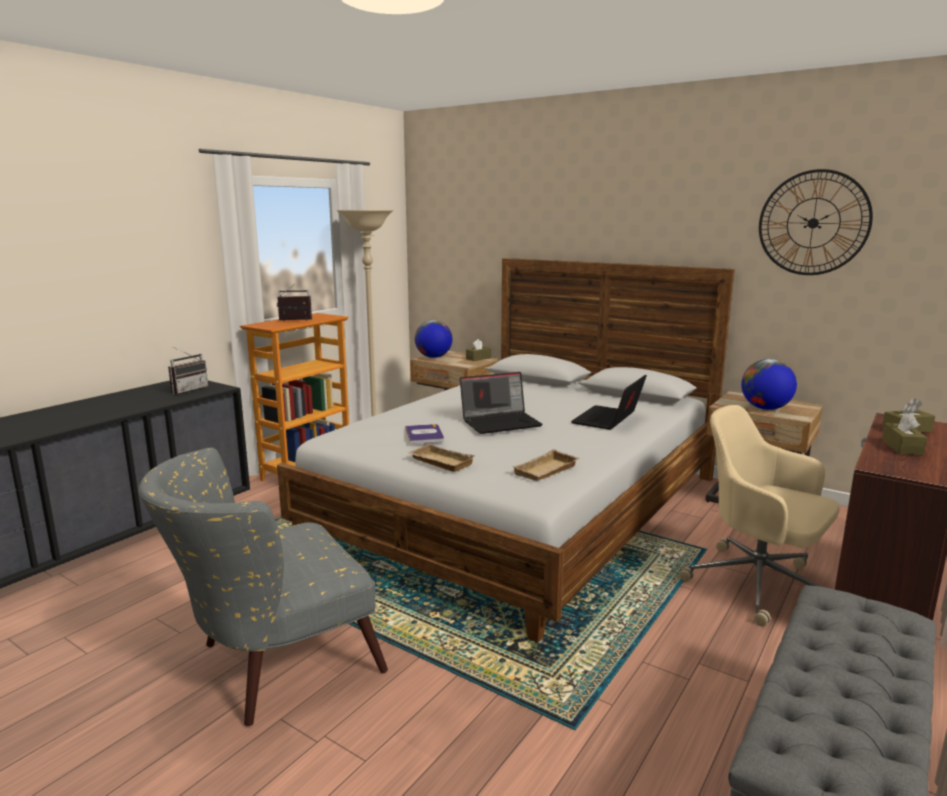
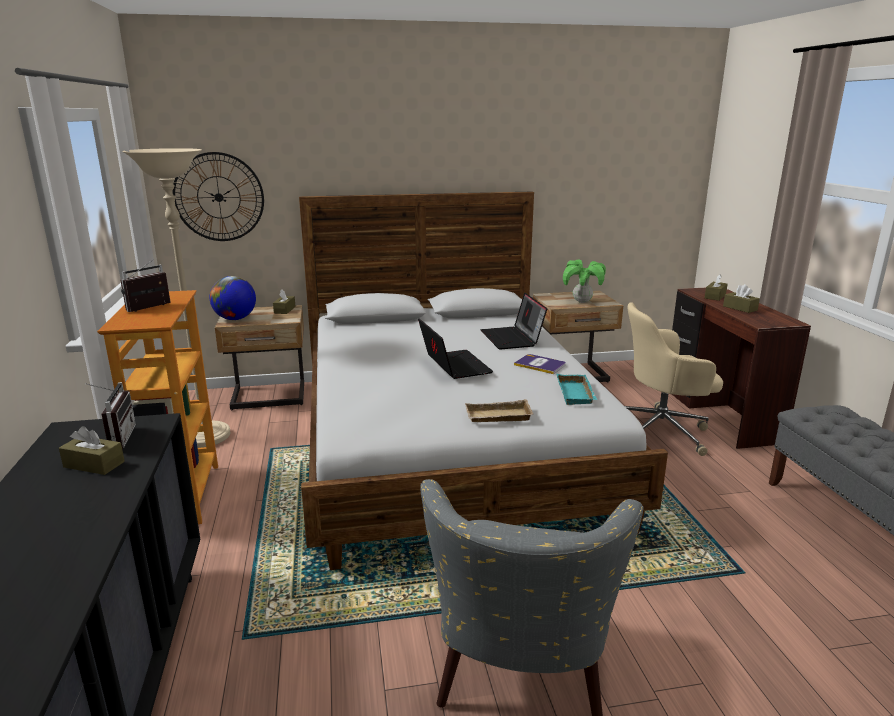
camera: 45 degrees left, 5 degrees up
(154, 397) = (94, 464): none -> brown tissue box
(424, 435) = (429, 398): book -> book (540, 365)
(501, 422) = (453, 365): laptop -> laptop turned 45 degrees counterclockwise
(546, 471) = (577, 394): beige tray -> turquoise tray
(765, 408) = (582, 301): globe -> potted plant
(813, 223) = (586, 151): wall clock -> wall clock (219, 197)

